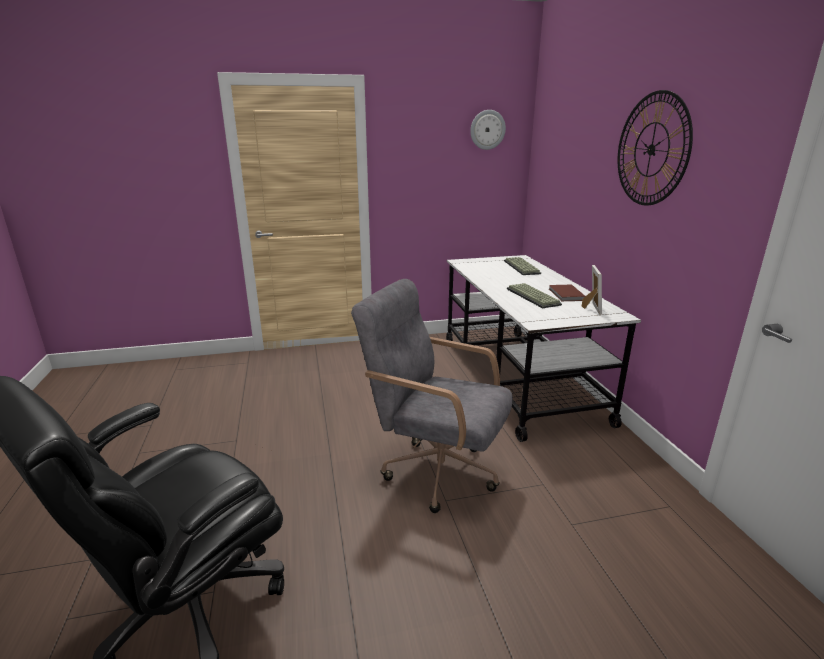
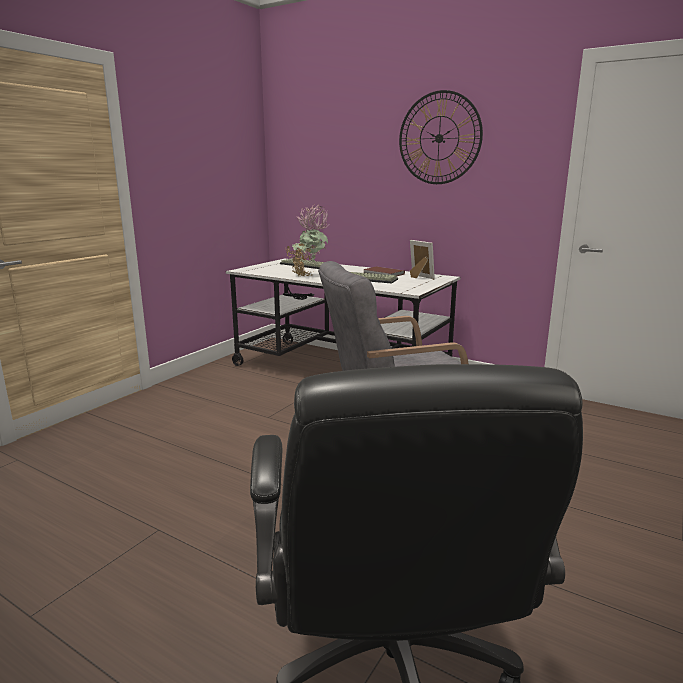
camera: 45 degrees left, 5 degrees down
(487, 129) = (232, 131): wall clock -> none
(495, 280) = (309, 275): none -> potted plant

